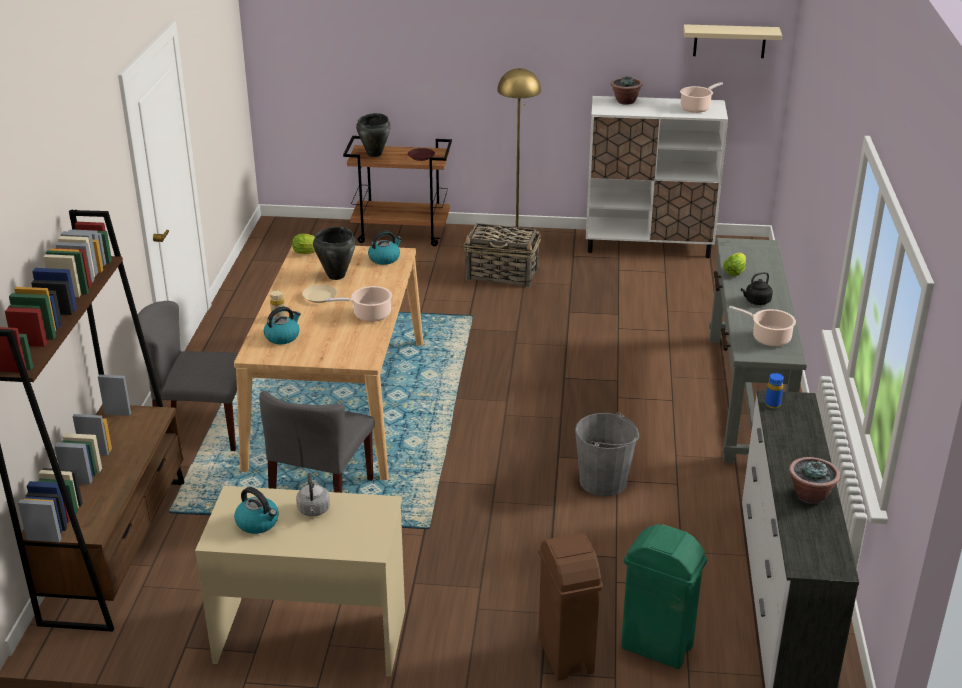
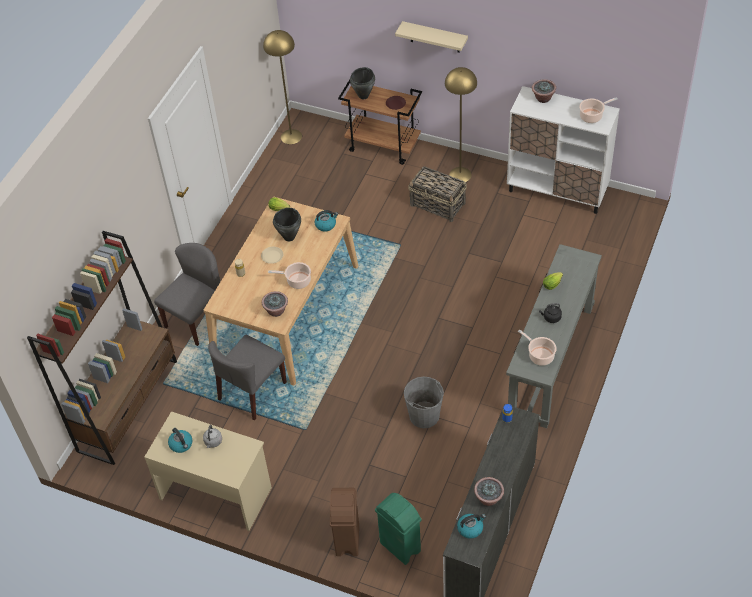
camera: 20 degrees right, 20 degrees up
(201, 430) = (197, 319): grey chair -> grey chair turned 105 degrees clockwise
(272, 239) = (291, 136): none -> yellow floor lamp
(282, 337) = (238, 292): kettle -> kettle (470, 528)
(352, 348) = (276, 311): none -> potted plant
(729, 41) = (625, 71): beige shelf -> beige shelf (435, 37)

